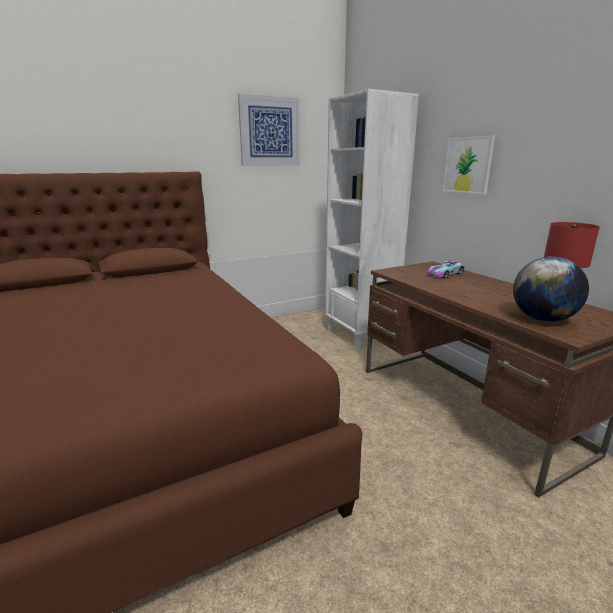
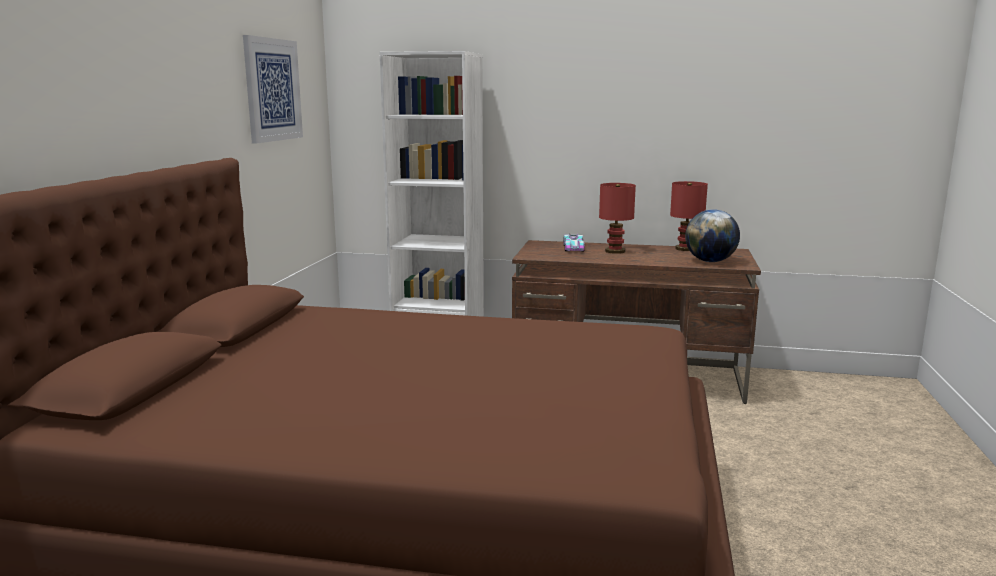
camera: 50 degrees left, 5 degrees down
(468, 165) = (557, 134): picture -> none
(471, 284) = (614, 251): none -> red table lamp

